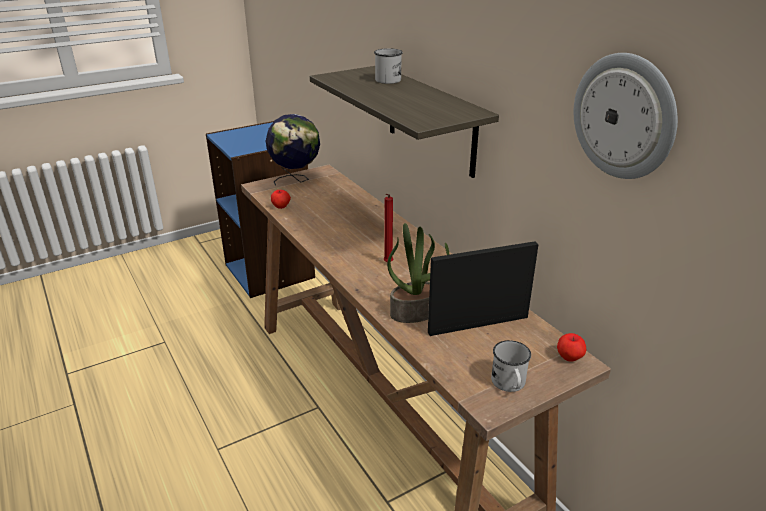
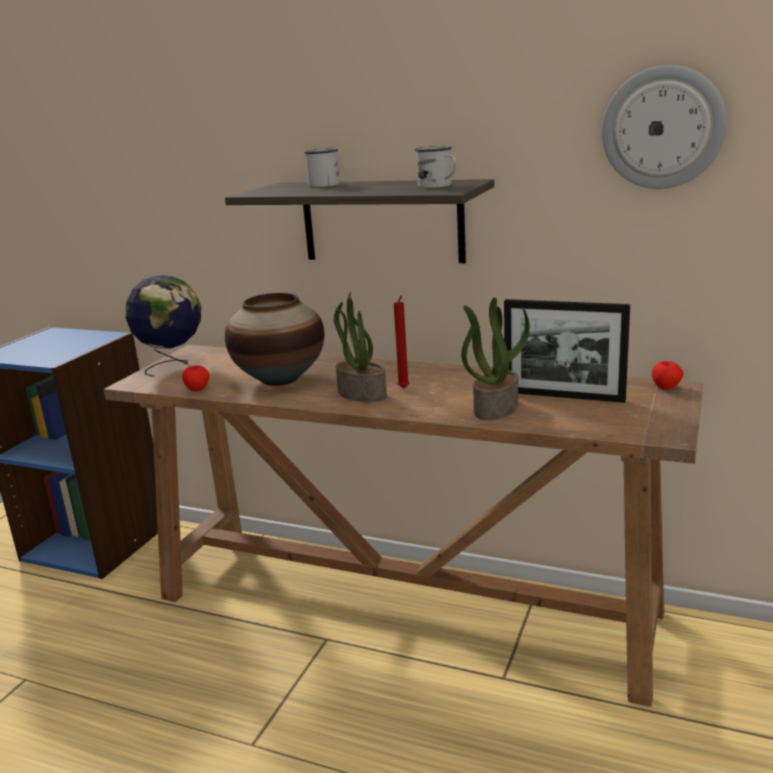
camera: 35 degrees left, 10 degrees down
(332, 219) = (280, 379): none -> vase
(356, 255) = (360, 394): none -> potted plant
(478, 325) = (563, 396): picture frame -> picture frame turned 105 degrees counterclockwise
(509, 384) = (658, 418): white mug -> white mug (438, 186)

